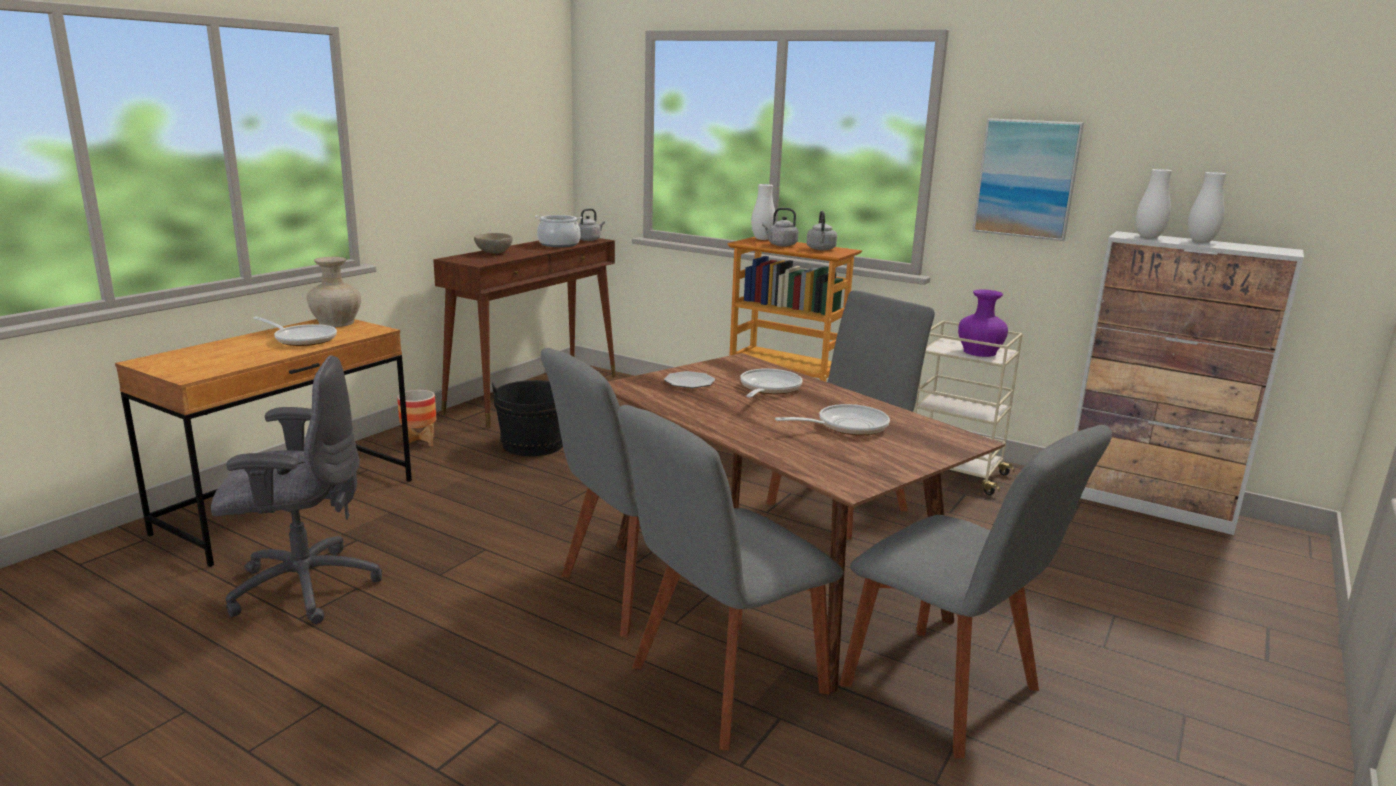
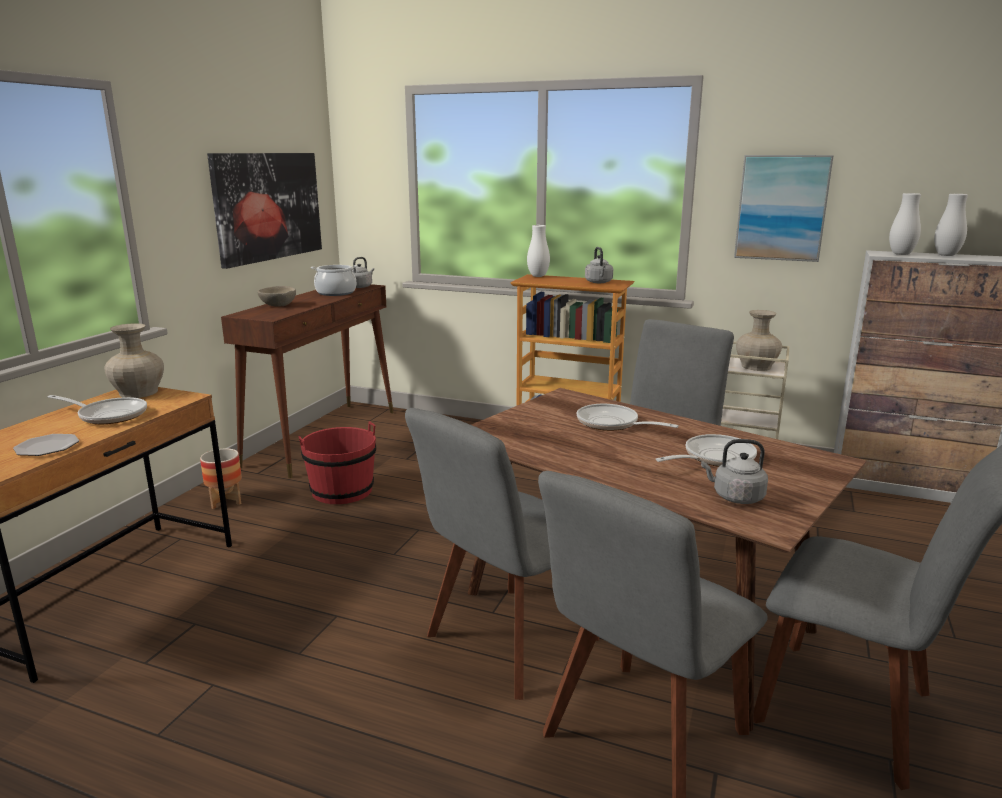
camera: 10 degrees left, 0 degrees up
(302, 587) = (150, 692): grey office chair -> none
(494, 151) = (268, 206): none -> picture
(533, 445) = (342, 491): black bucket -> red bucket
(689, 382) = (533, 424): plate -> plate (47, 447)
(768, 388) = (612, 424): frying pan -> frying pan turned 60 degrees counterclockwise
(780, 245) = (559, 280): grey kettle -> grey kettle (735, 497)
(980, 352) = (757, 366): purple vase -> beige vase

